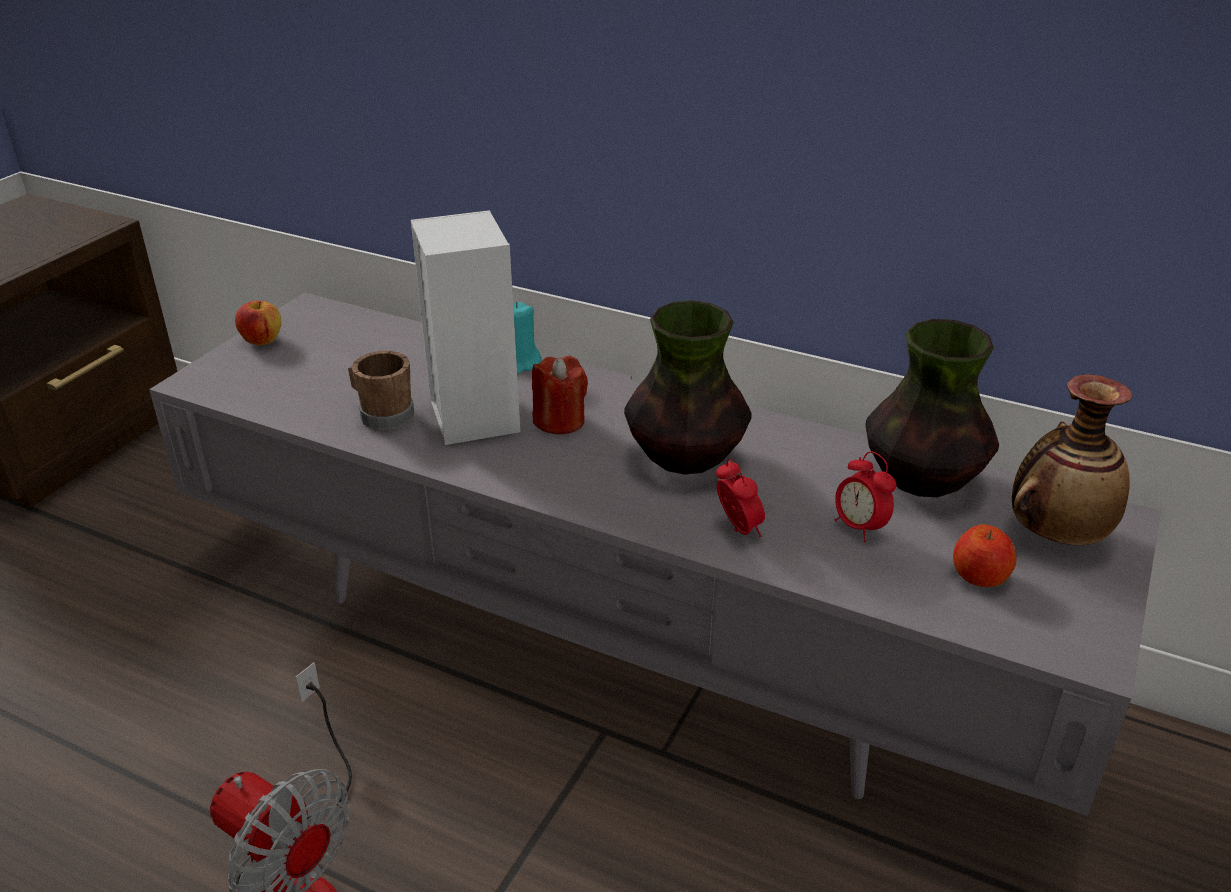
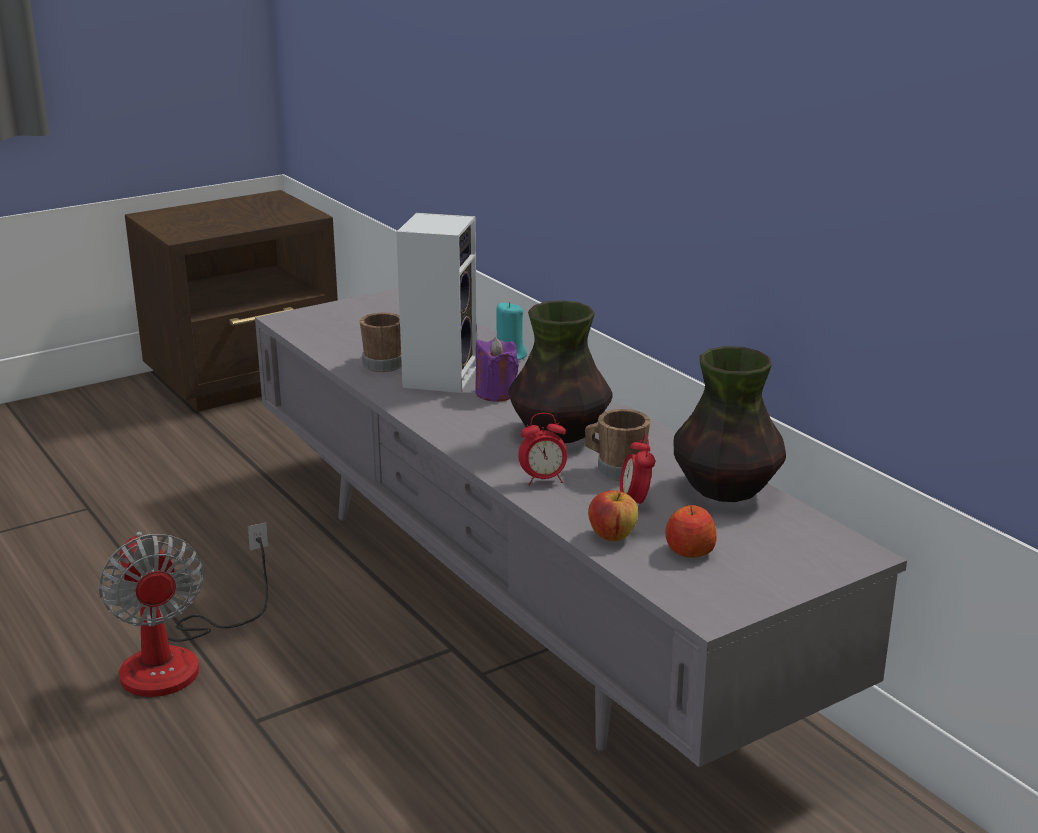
camera: 30 degrees right, 10 degrees down
(262, 340) = (351, 306): apple -> apple (612, 536)
(559, 421) = (496, 393): red candle -> purple candle
(738, 530) = (543, 480): alarm clock -> alarm clock turned 75 degrees clockwise
(793, 488) = (616, 469): none -> brown mug
(1056, 534) = (789, 547): vase -> none

